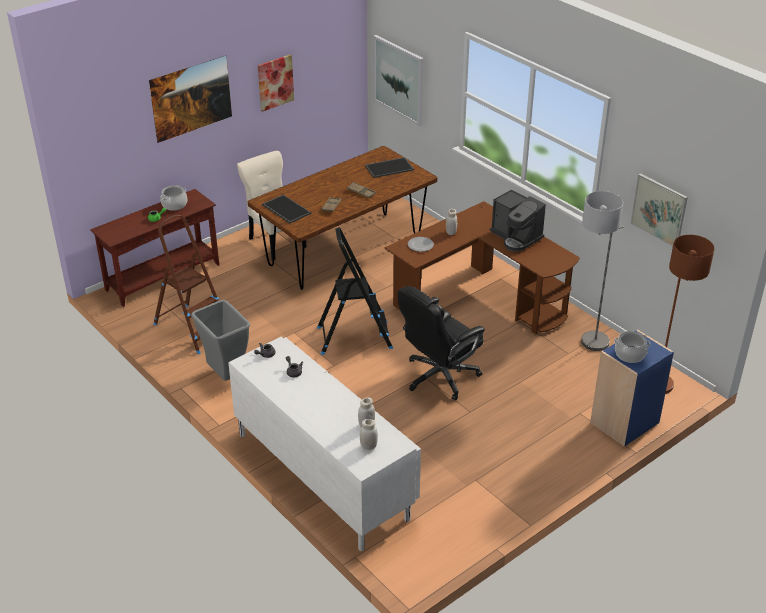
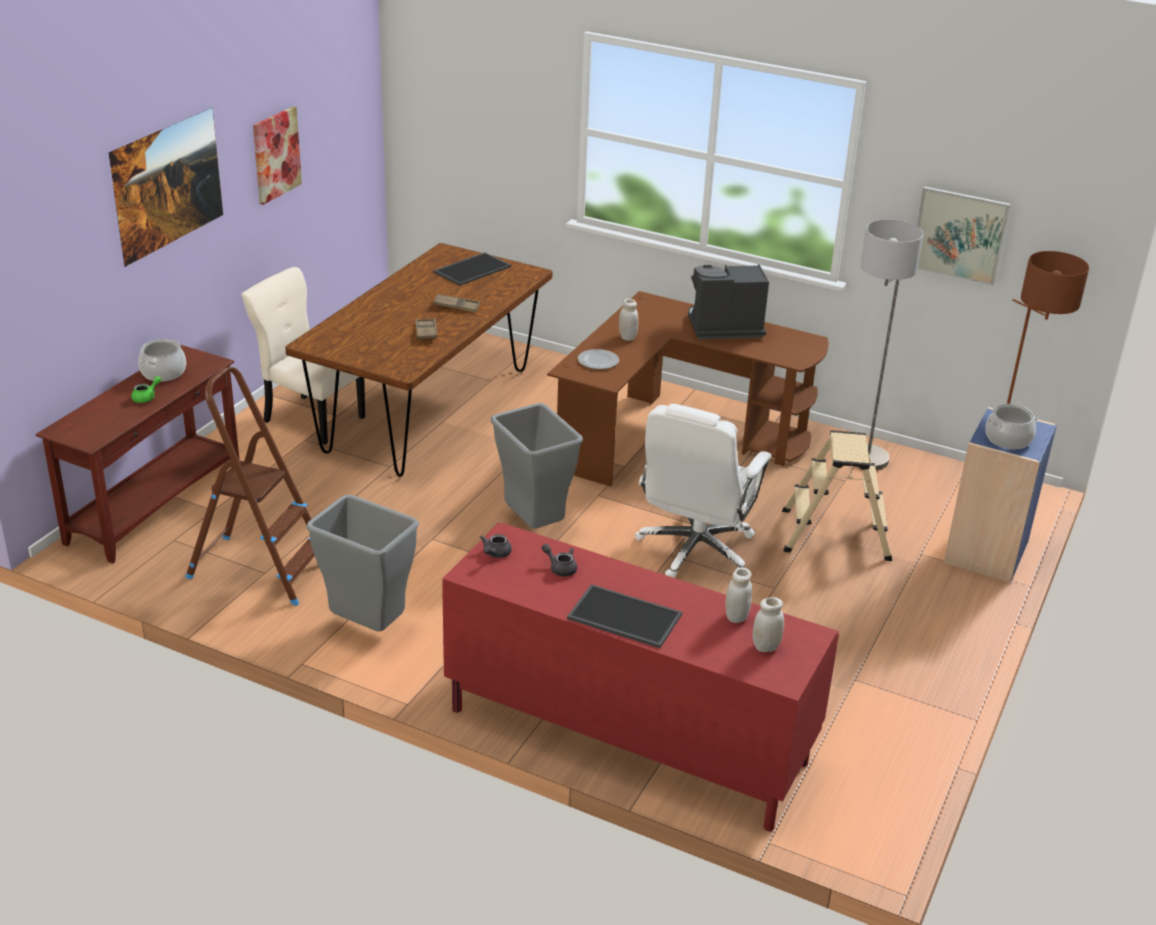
camera: 25 degrees left, 5 degrees down
(285, 209) = (356, 348): tray -> tray (623, 617)
(323, 473) = (628, 732): white cabinet -> red cabinet
(355, 337) = (532, 526): black step ladder -> grey trash can
(399, 79) = (451, 136): picture -> none
(439, 376) = (695, 550): black office chair -> white office chair
(516, 237) = (723, 328): coffee machine -> coffee machine turned 150 degrees clockwise
(534, 387) = (835, 534): none -> beige step ladder

